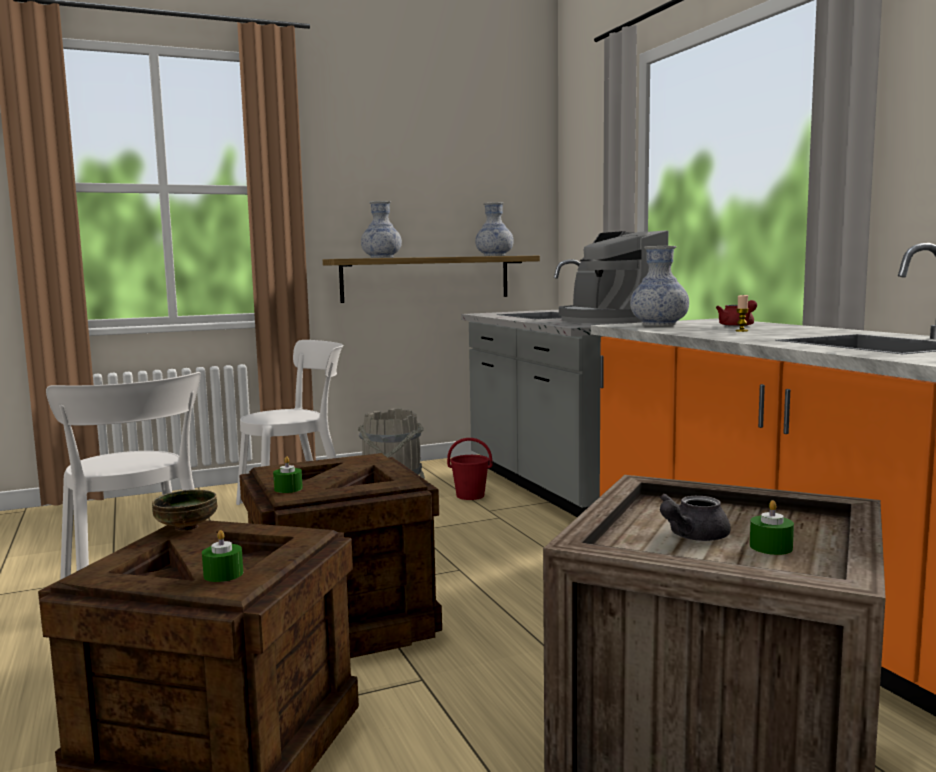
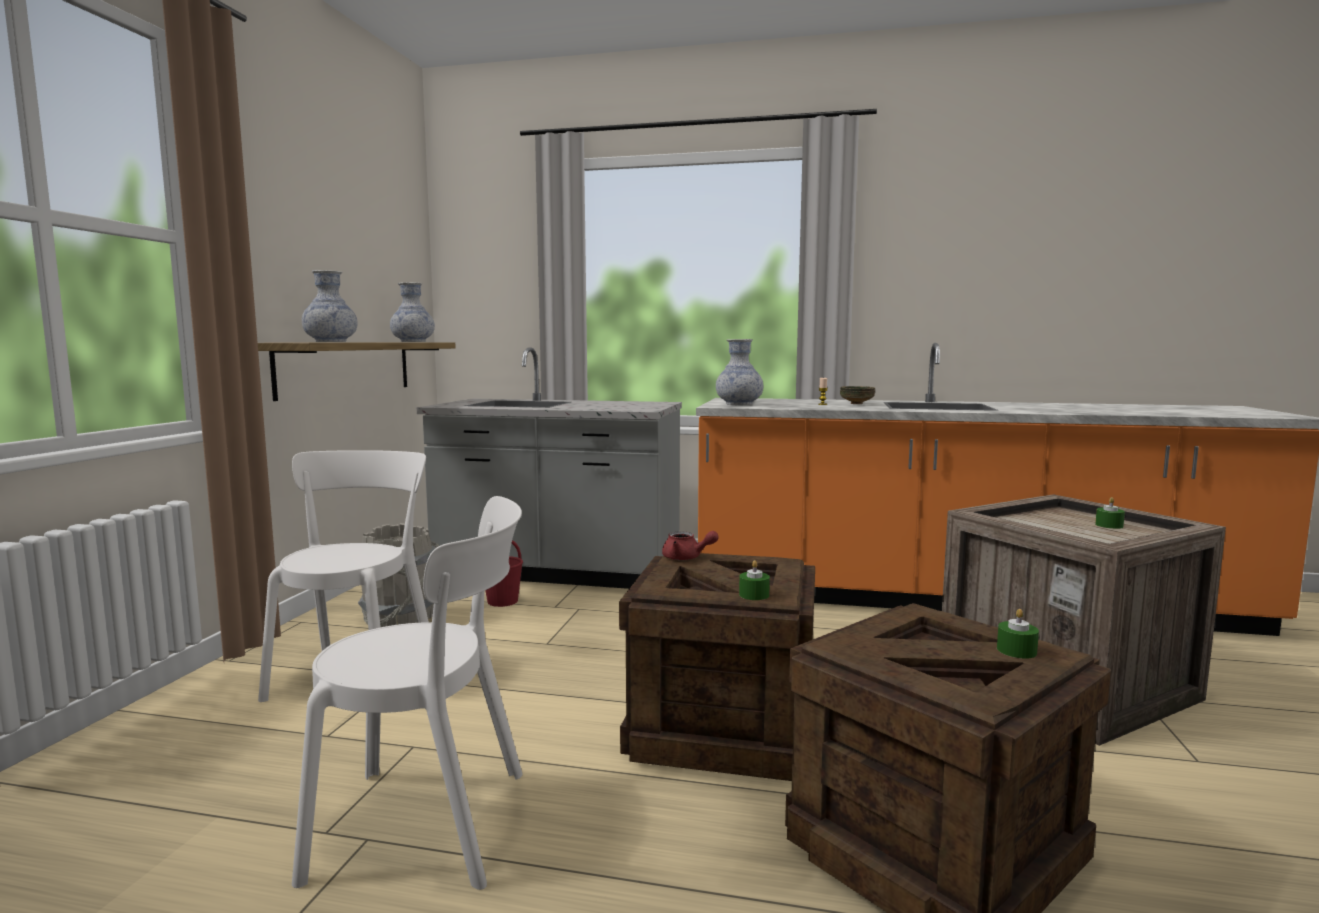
camera: 55 degrees left, 0 degrees up
(187, 527) = (849, 645): bowl -> bowl (857, 404)
(608, 320) = (619, 404): coffee machine -> none
(691, 536) = (1080, 531): grey teapot -> none
(738, 326) = (787, 401): red teapot -> red teapot (686, 558)

